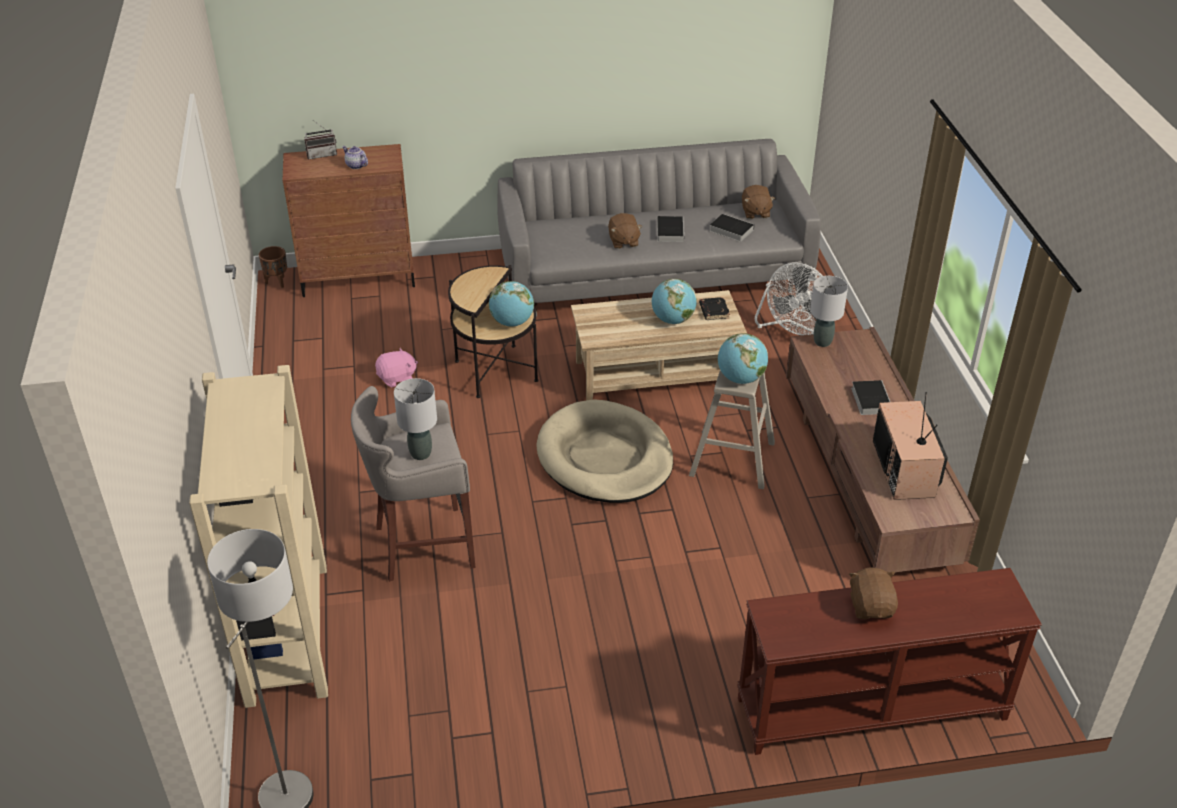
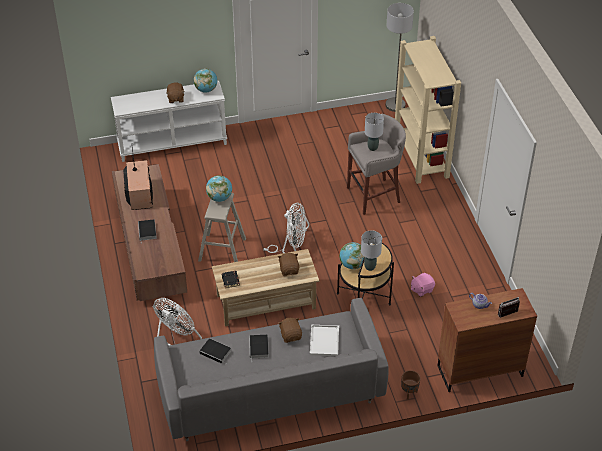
camera: 175 degrees right, 5 degrees up
(277, 282) = (534, 363): brown planter -> brown planter (409, 393)
(576, 234) = (324, 340): none -> white tray
(605, 457) = (291, 246): beige dog bed -> white fan
(672, 320) = (256, 272): globe -> globe (206, 90)
(755, 212) = (196, 373): brown plush toy -> brown plush toy (289, 270)
(822, 342) = (167, 268): grey table lamp -> grey table lamp (370, 267)
(871, 710) = (172, 143): brown console table -> white console table

